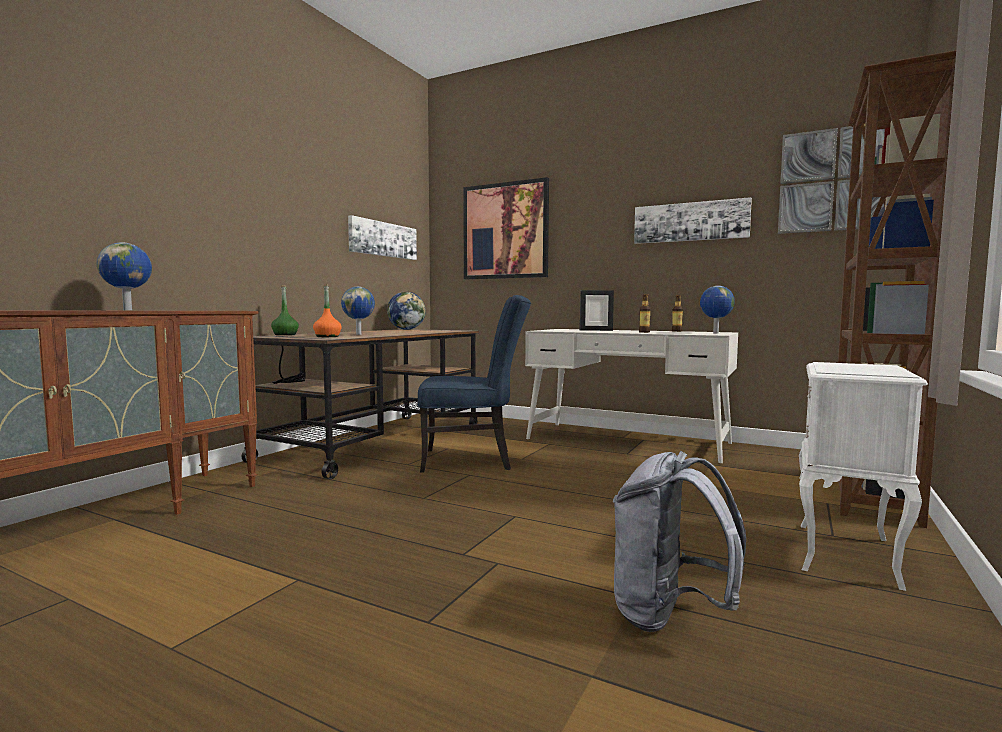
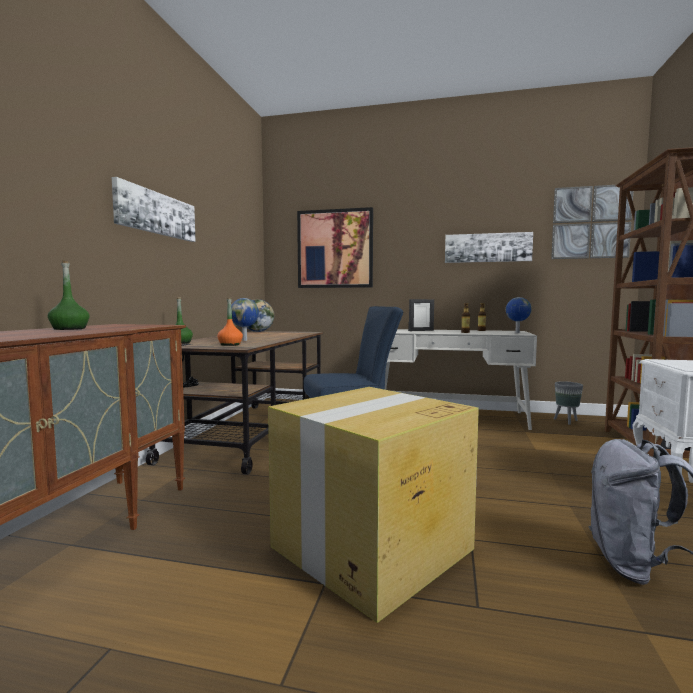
camera: 15 degrees left, 0 degrees up
(129, 310) = (69, 329): globe -> green bottle
(377, 557) = (370, 548): none -> cardboard box
(383, 239) = (236, 253): picture -> picture (156, 213)
(787, 457) = (567, 421): none -> grey planter

